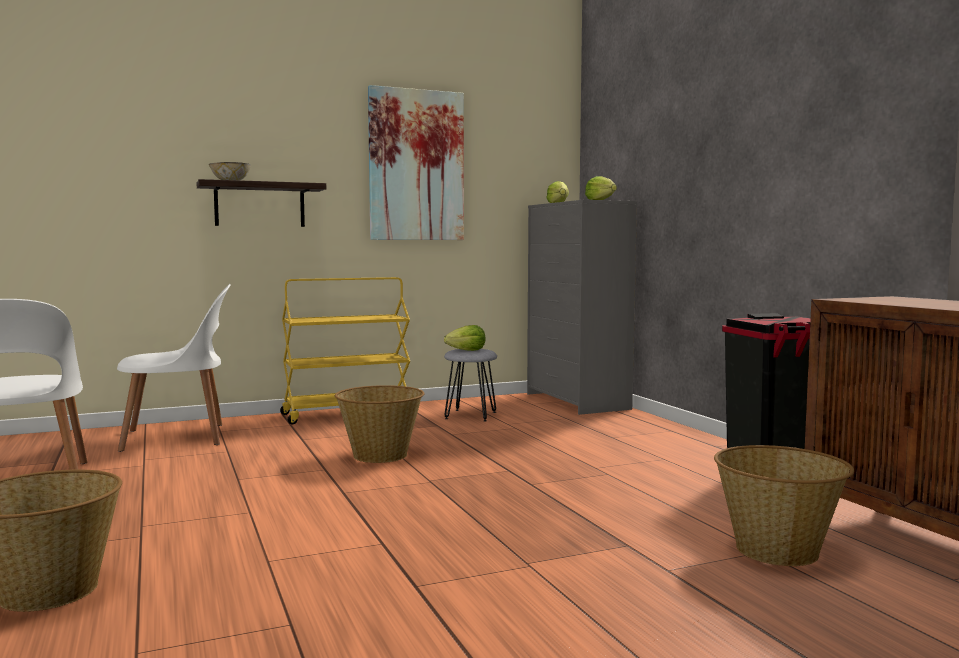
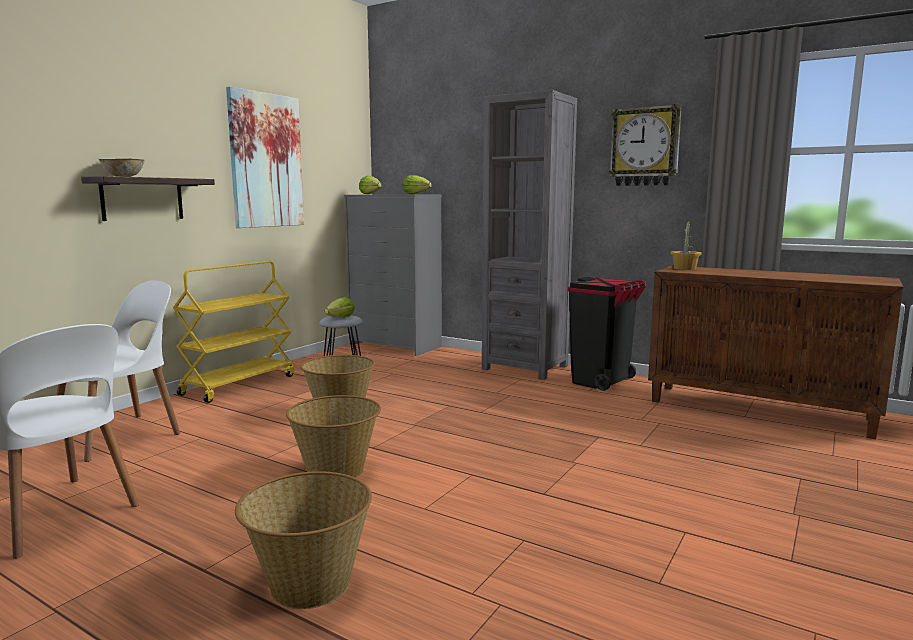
camera: 35 degrees left, 5 degrees up
(696, 447) = (525, 367): none -> grey bookcase
(778, 551) = (664, 420): basket -> basket (336, 471)
(876, 102) = (645, 147): none -> wall clock
(886, 299) = (684, 268): none -> potted plant

